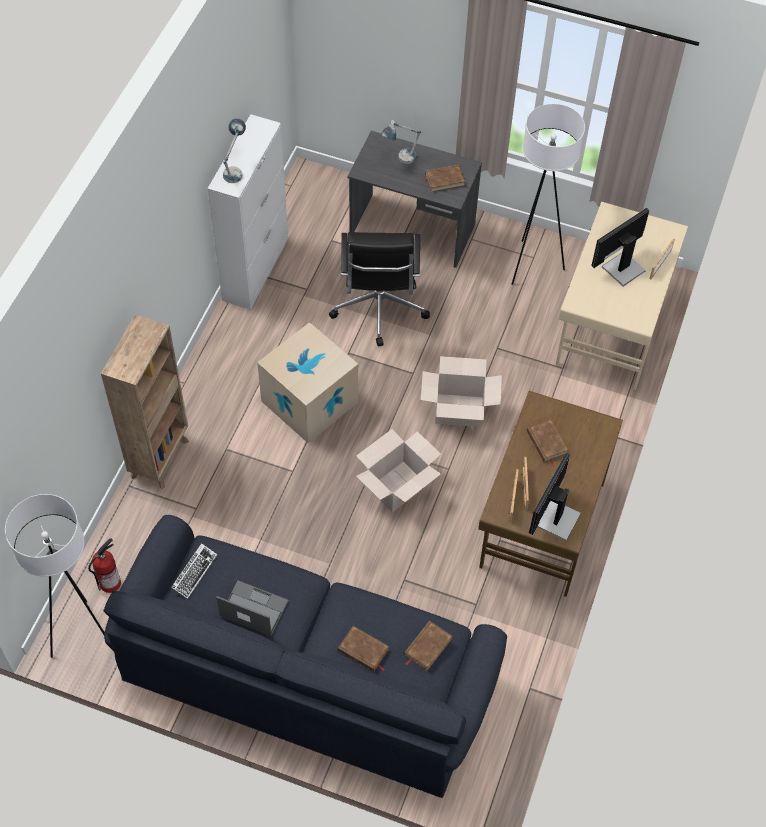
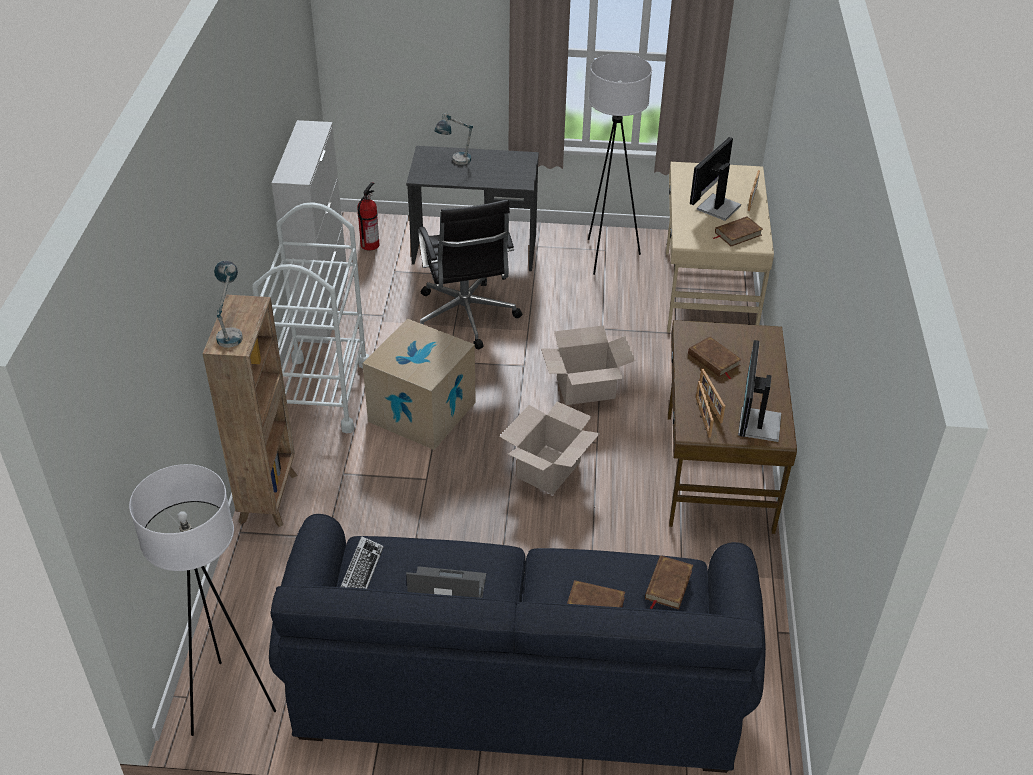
camera: 15 degrees left, 15 degrees down
(110, 582) = (246, 636): fire extinguisher -> fire extinguisher (370, 244)
(230, 363) = (321, 394): none -> white cart
(235, 169) = (297, 163): table lamp -> table lamp (231, 331)
(444, 180) = (507, 171): brown book -> brown book (737, 234)

